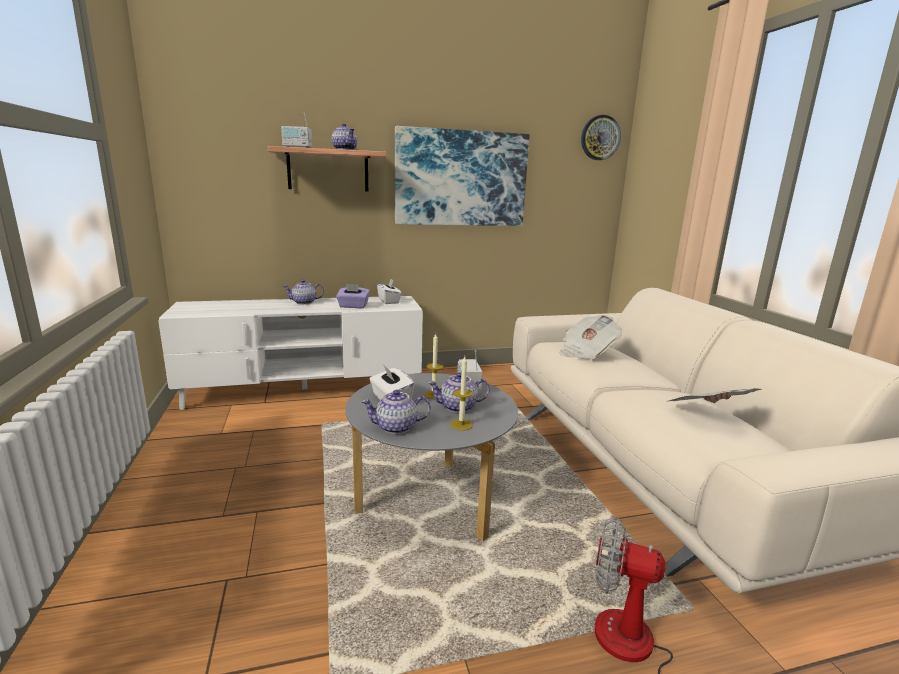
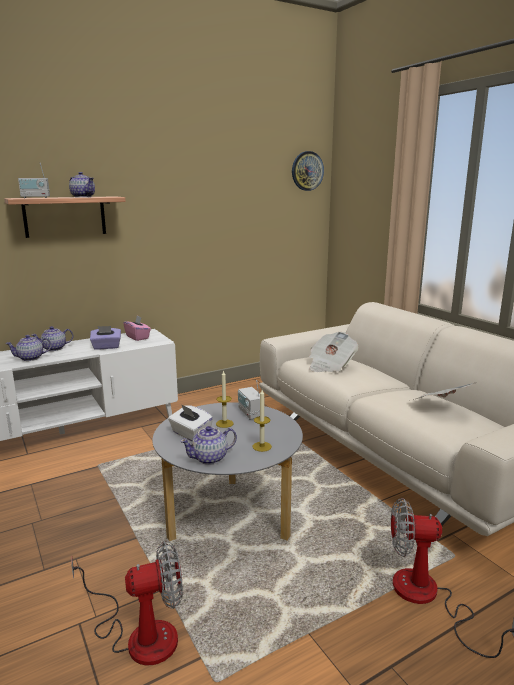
camera: 15 degrees left, 0 degrees up
(278, 607) = (139, 634): none -> fan
(389, 301) = (138, 337): white tissue box -> pink tissue box
(458, 407) = (251, 431): teapot -> teapot (31, 358)
(461, 178) = (191, 215): picture -> none

